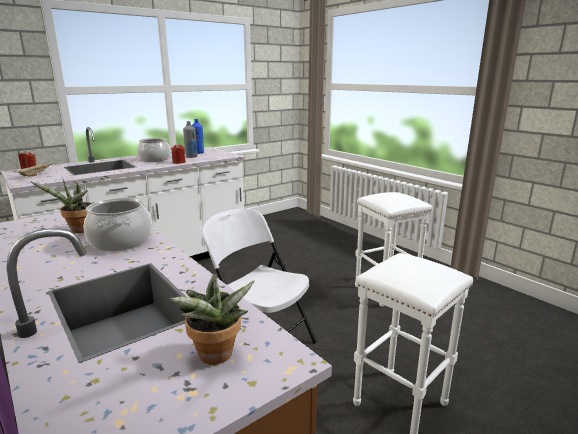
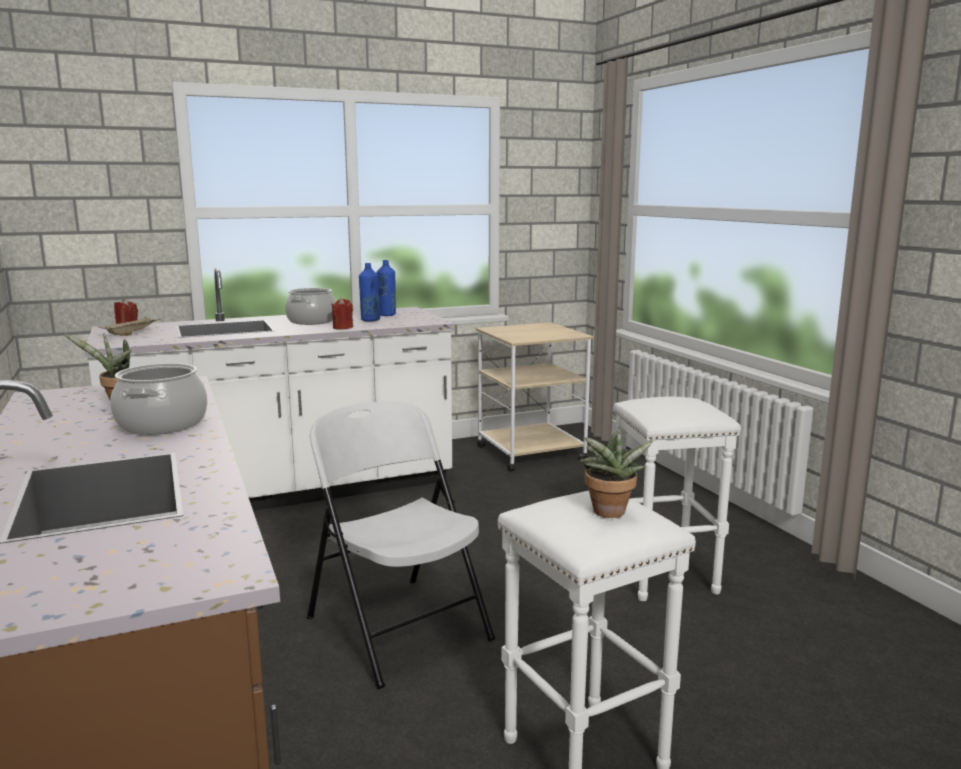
camera: 15 degrees right, 5 degrees down
(191, 156) = (370, 320): grey bottle -> blue bottle
(215, 358) = (149, 559): potted plant -> potted plant (609, 514)
(280, 227) = (532, 453): none -> beige cart

